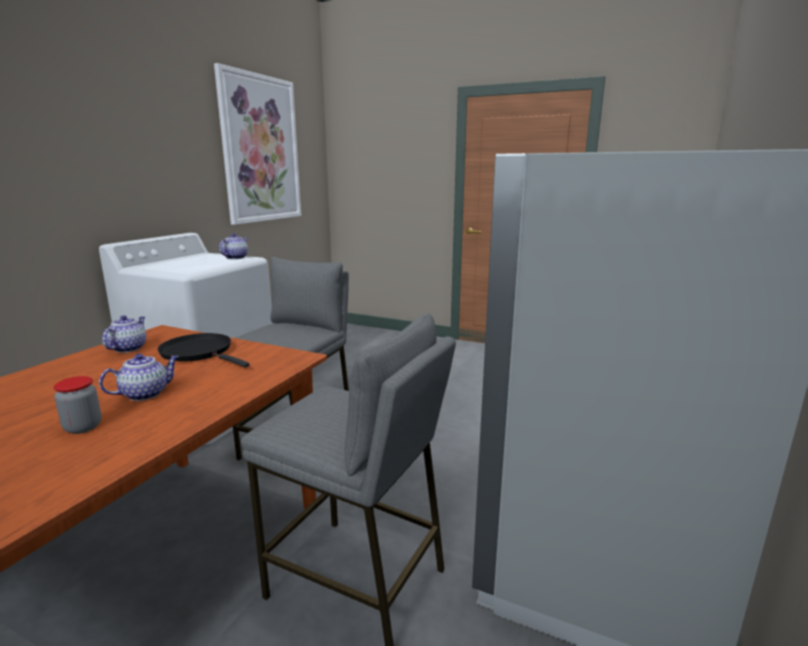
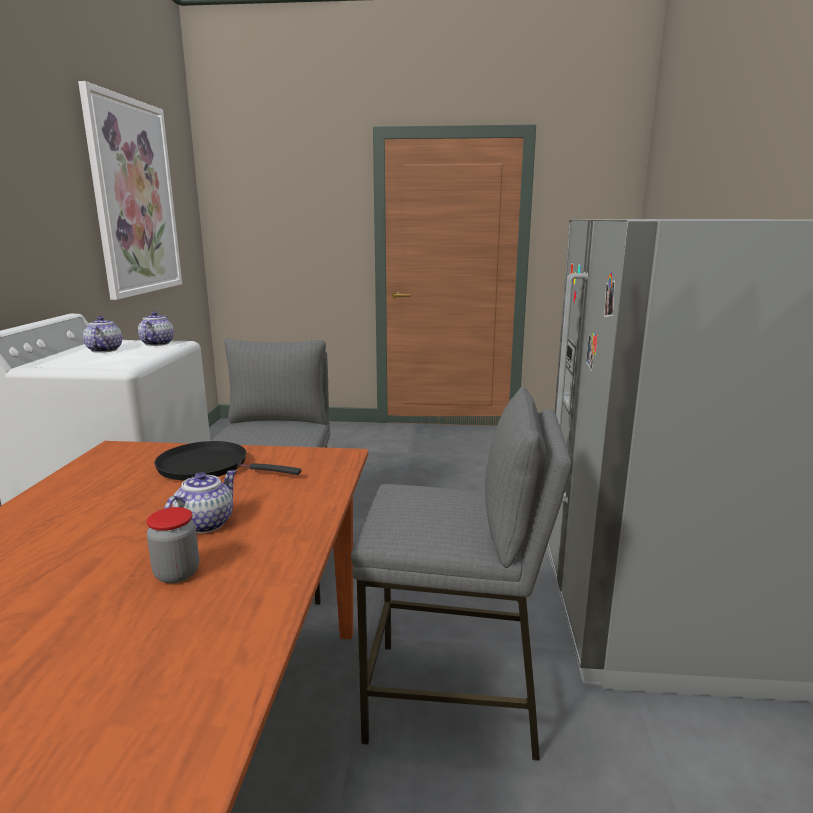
camera: 20 degrees left, 0 degrees up
(128, 348) = (100, 475): teapot -> teapot (104, 350)

